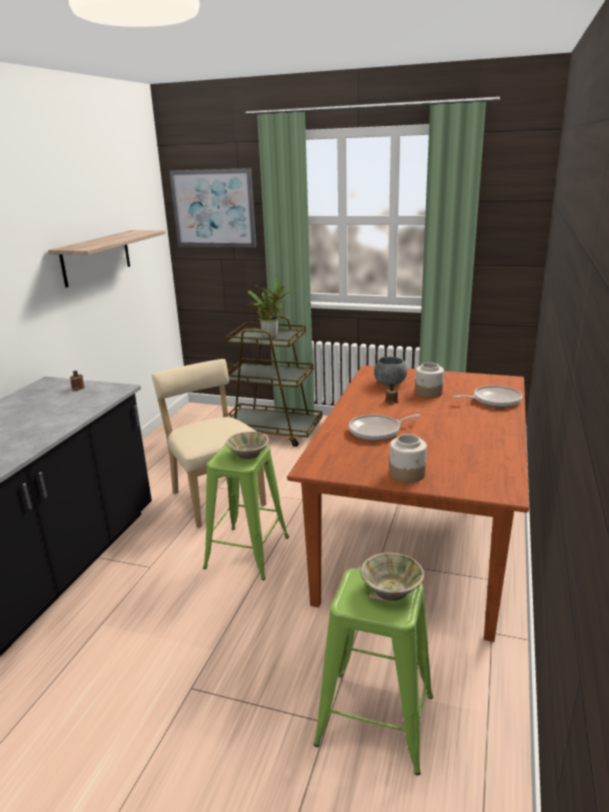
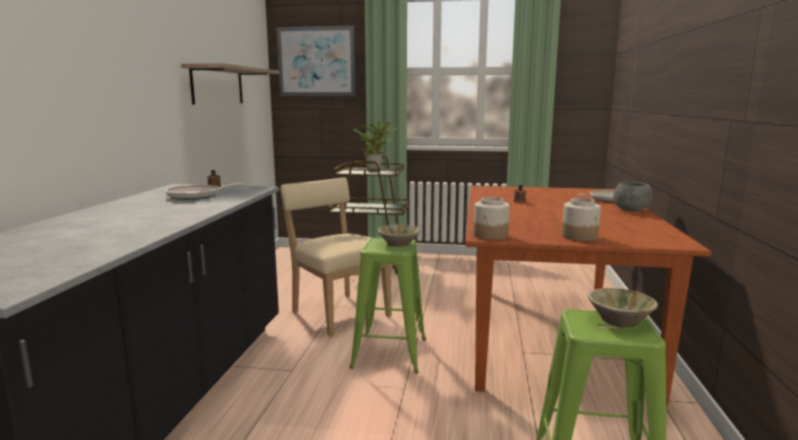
camera: 10 degrees left, 10 degrees down
(377, 431) = (524, 216): frying pan -> frying pan (197, 196)
(389, 384) = (507, 193): grey bowl -> grey bowl (630, 210)
(428, 393) = (547, 197): jar -> jar (490, 235)

